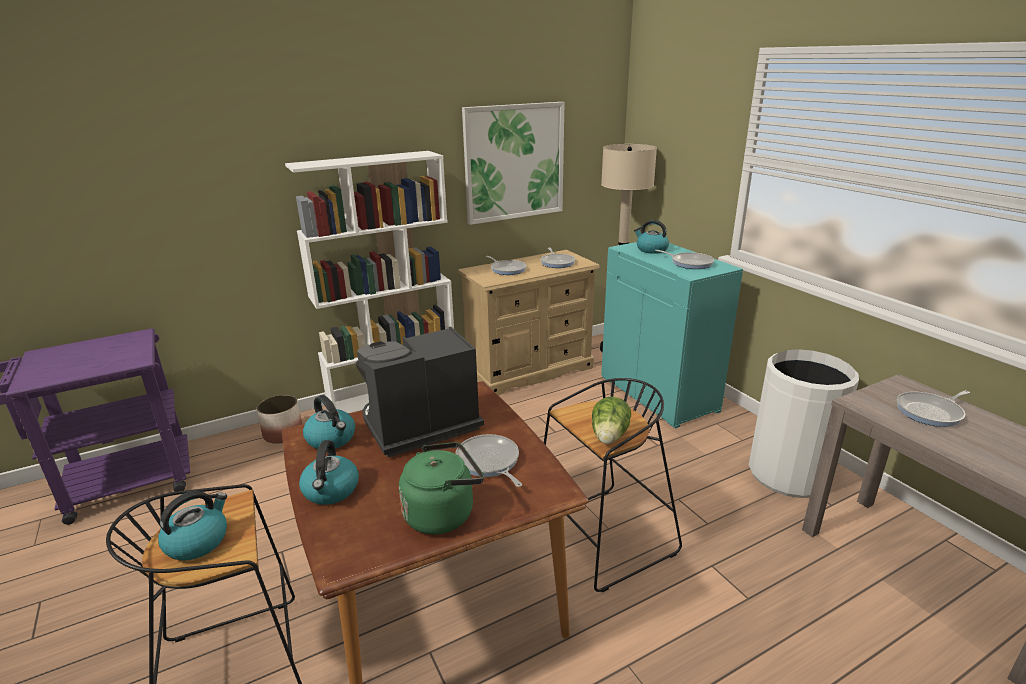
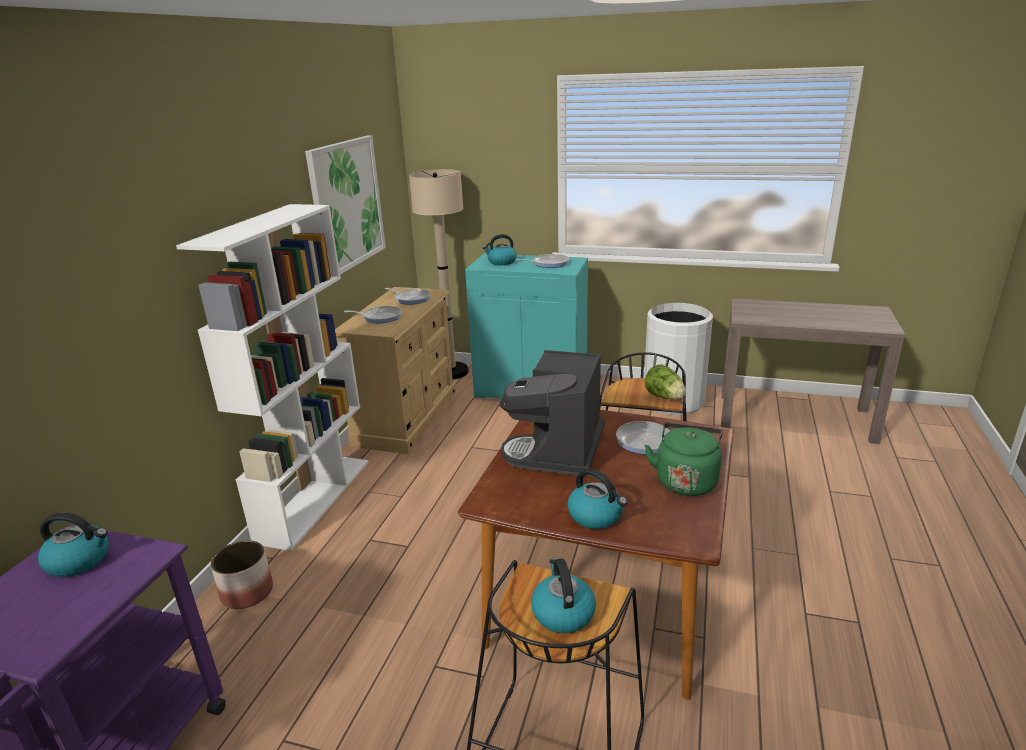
camera: 45 degrees left, 0 degrees up
(332, 439) = (517, 492): kettle -> kettle (80, 560)
(931, 412) = (776, 311): frying pan -> none

